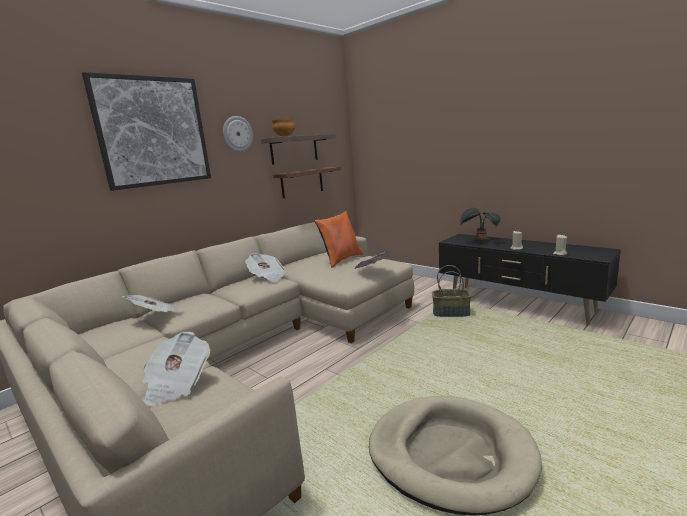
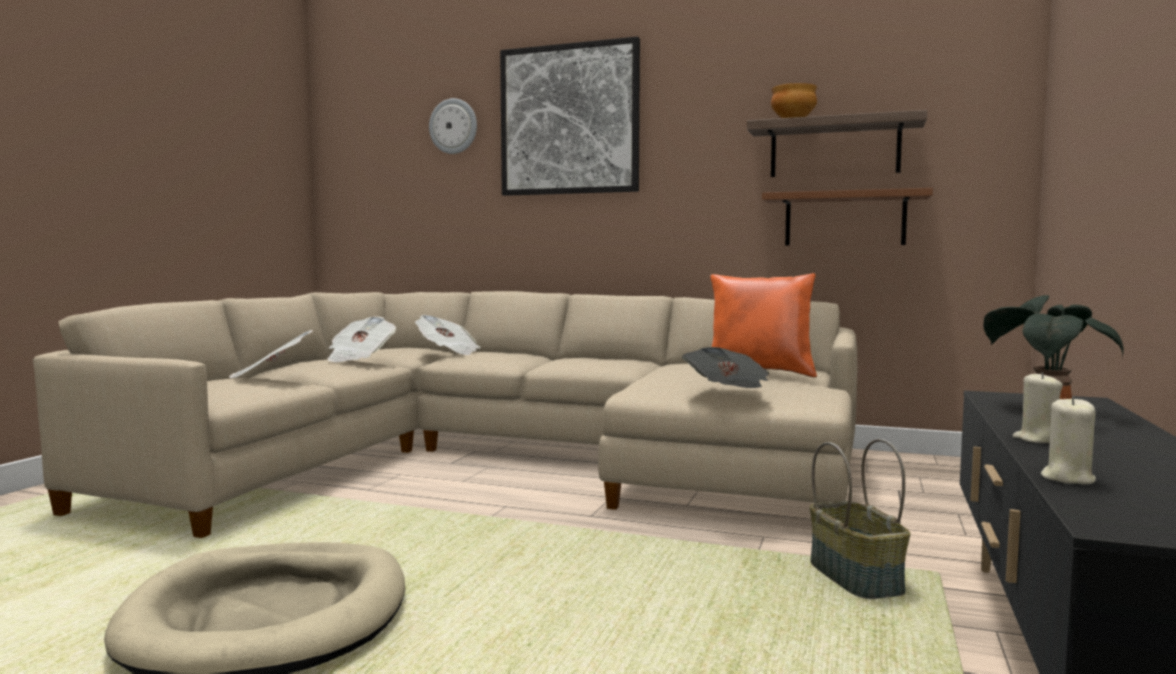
camera: 65 degrees right, 10 degrees down
(237, 134) = (705, 120): wall clock -> wall clock (453, 126)
(267, 277) = (623, 361): newspaper -> newspaper (359, 358)

